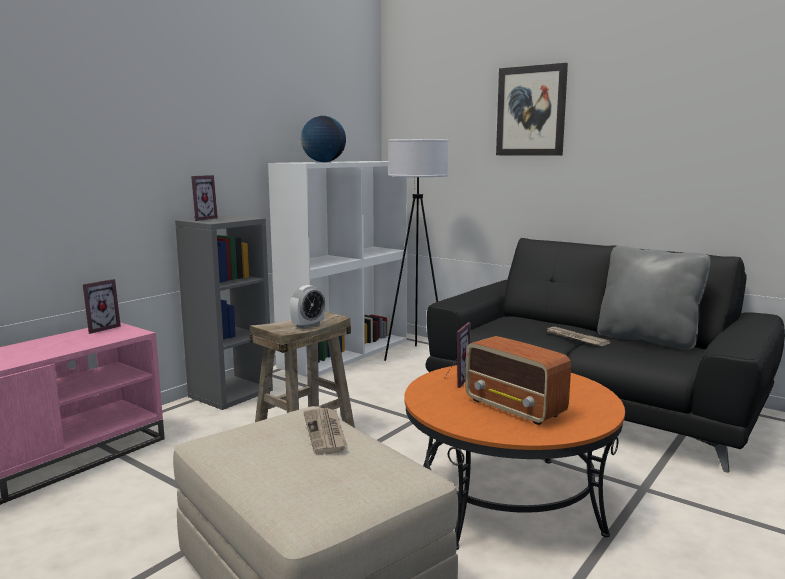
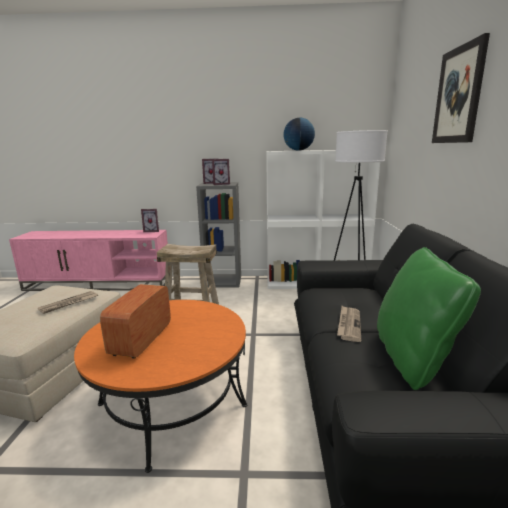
camera: 55 degrees right, 5 degrees up
(308, 325) = (185, 251): alarm clock -> none
(455, 380) = (181, 309): picture frame -> picture frame (221, 184)
(647, 339) = (412, 358): grey pillow -> green pillow

